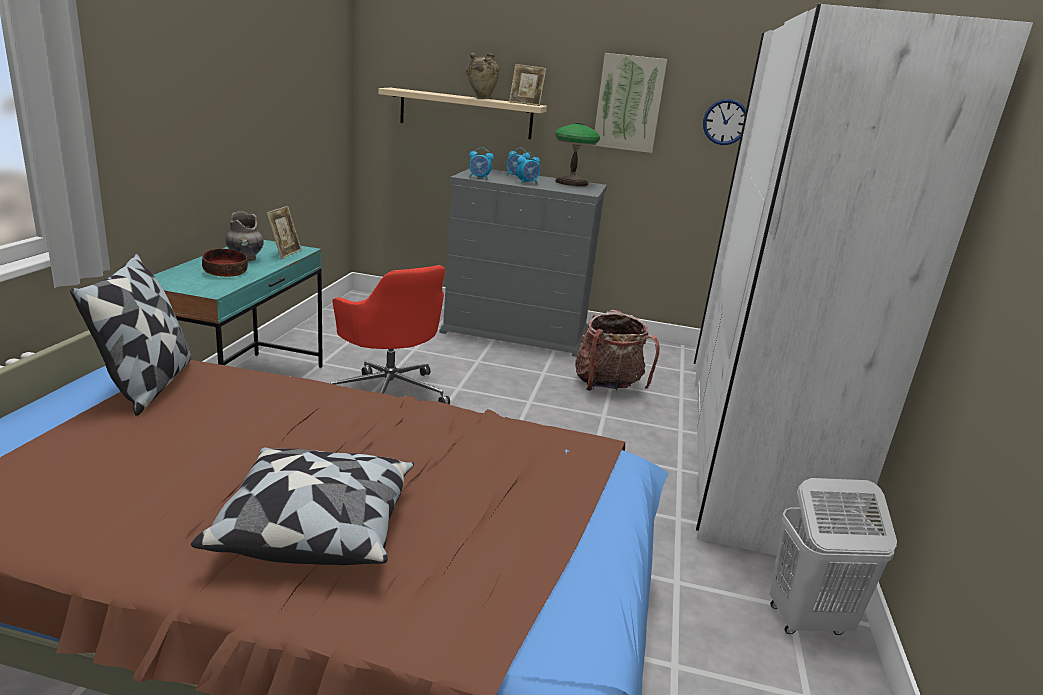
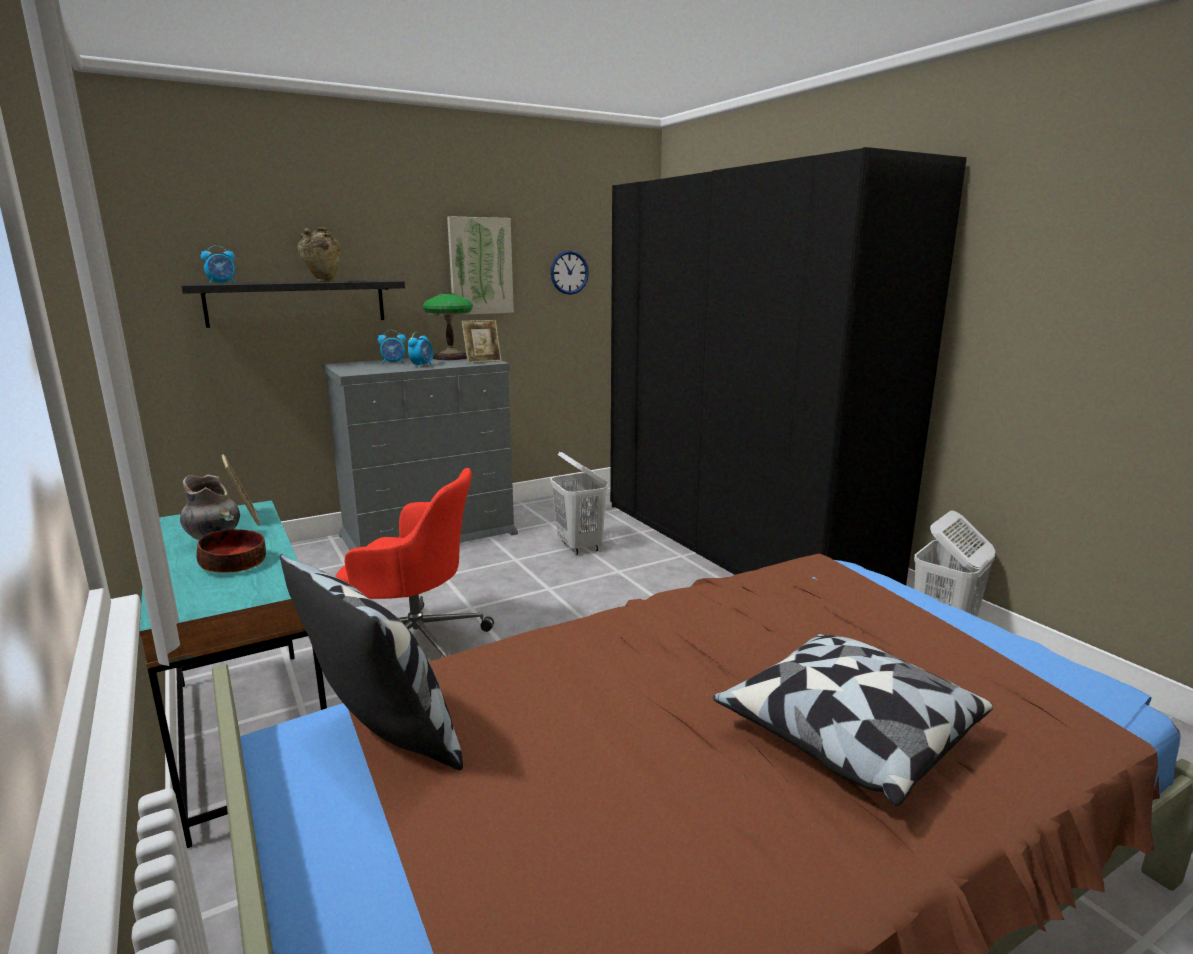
camera: 40 degrees left, 5 degrees down
(466, 113) = (297, 302): beige shelf -> black shelf
(479, 178) = (370, 371): alarm clock -> alarm clock (222, 283)
(525, 104) = (378, 280): picture frame -> picture frame (482, 361)
(608, 385) = (579, 546): backpack -> white laundry basket
(752, 446) = (736, 544): white wardrobe -> black wardrobe

